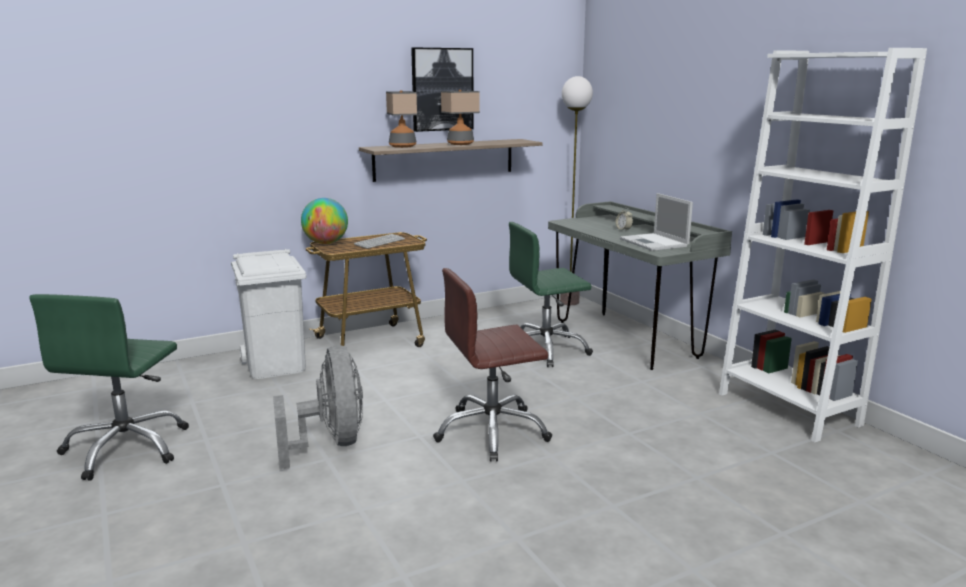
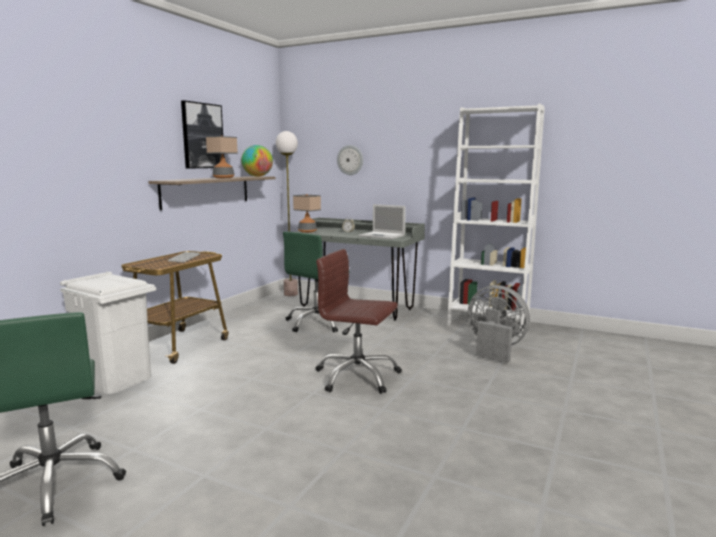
camera: 35 degrees left, 5 degrees down
(325, 243) = (138, 263): globe -> globe (257, 176)
(331, 444) = (254, 417): grey fan -> grey fan (494, 349)
(402, 146) = (185, 179): table lamp -> table lamp (307, 231)
(492, 432) = (357, 377): brown office chair -> brown office chair turned 75 degrees clockwise
(653, 122) = (350, 160): none -> wall clock

